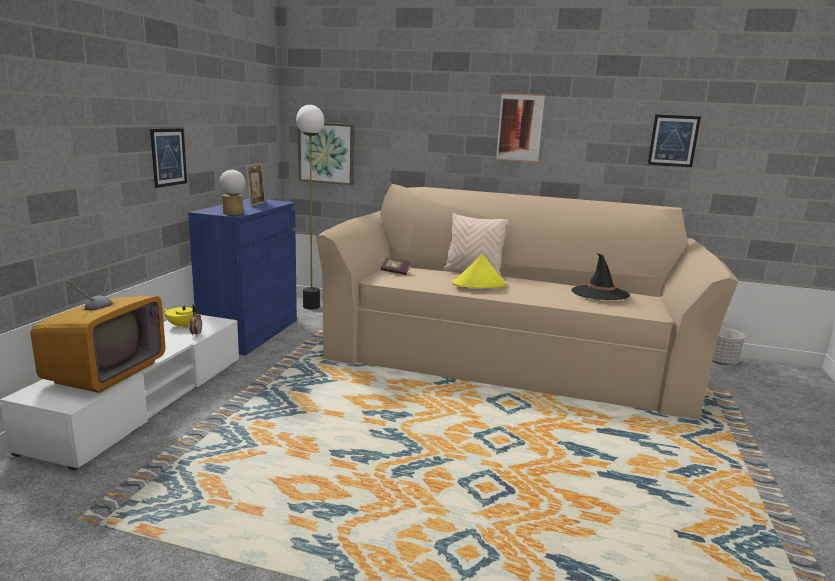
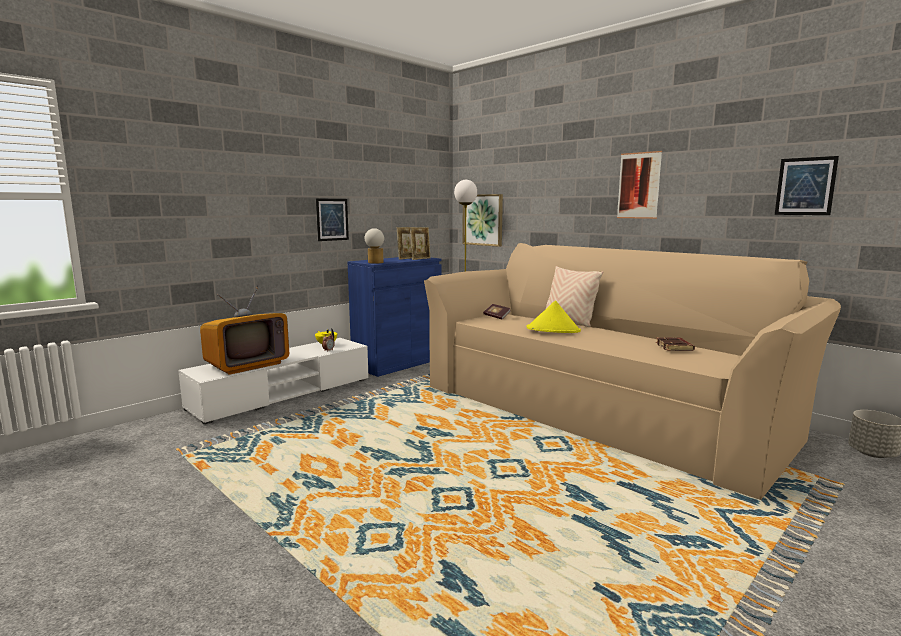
camera: 30 degrees right, 5 degrees down
(274, 204) = (420, 259): none -> picture frame
(600, 293) = (675, 347): black hat -> brown book

